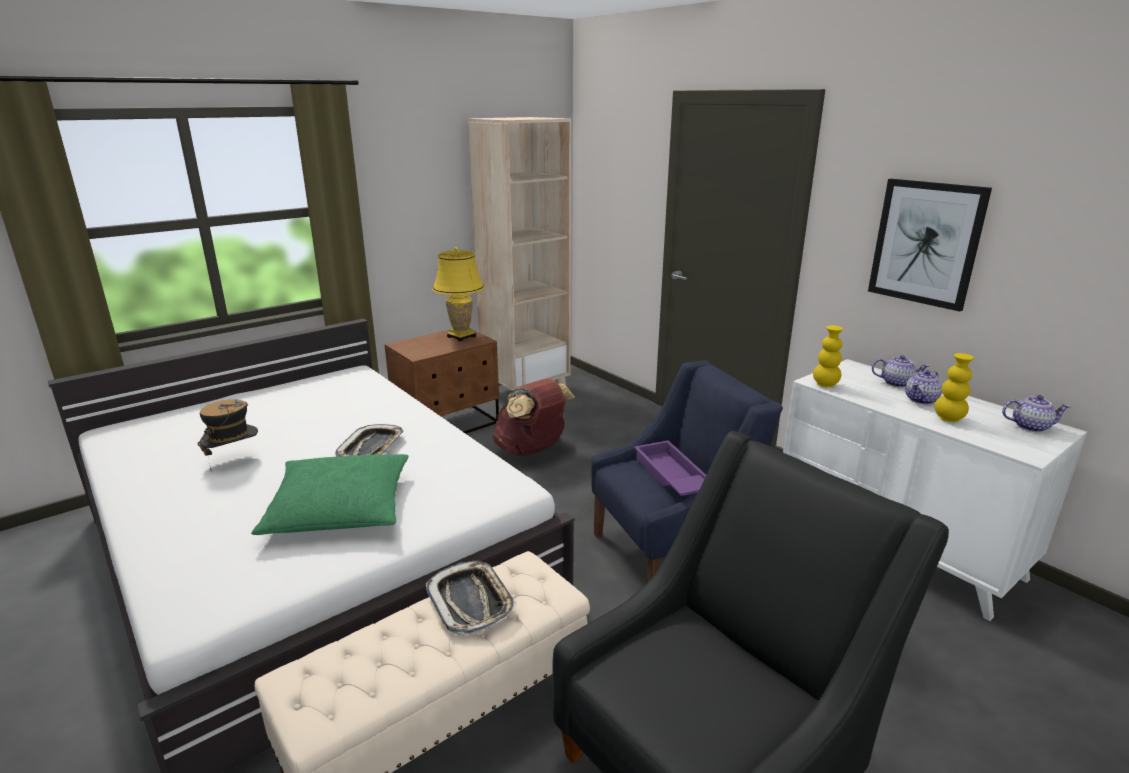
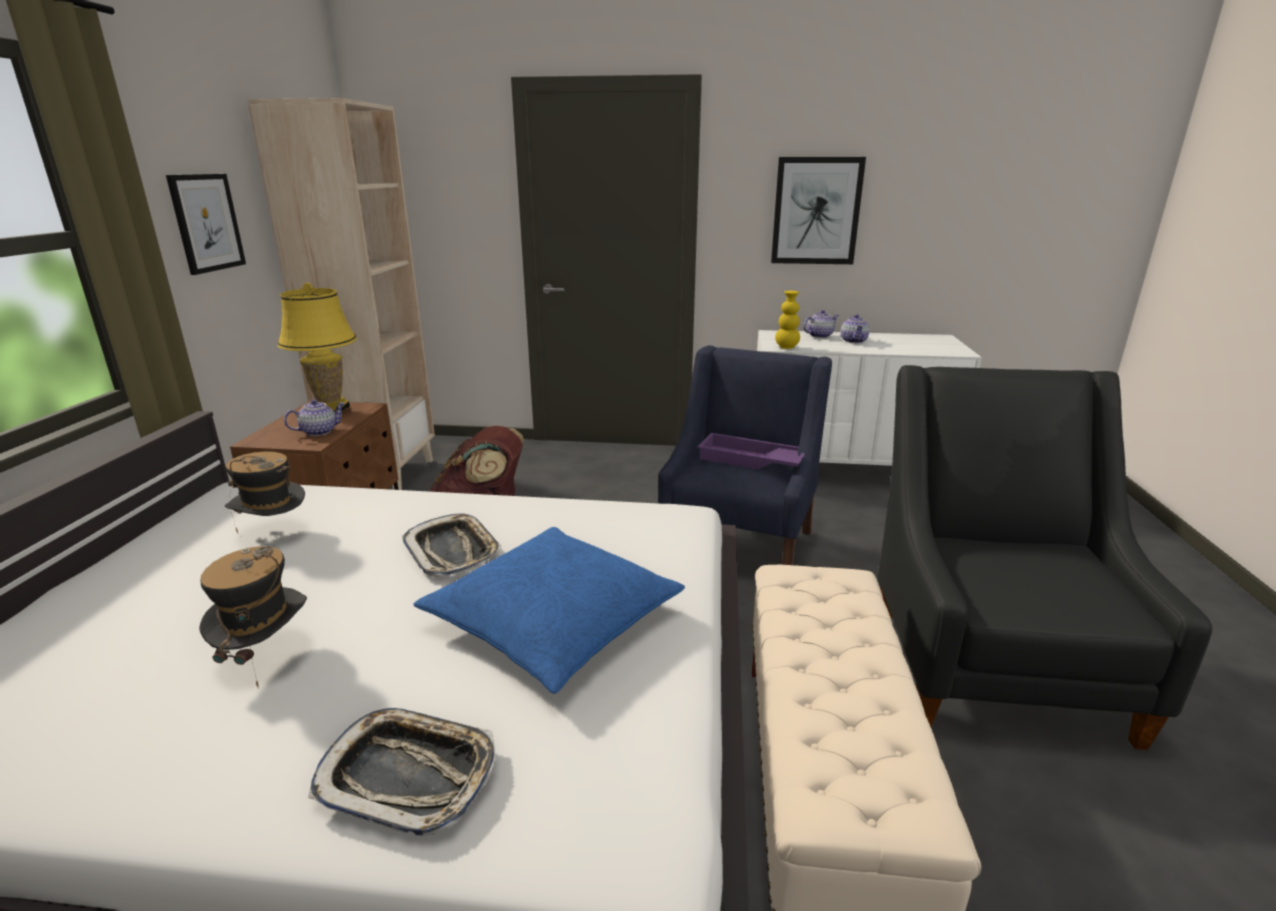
camera: 45 degrees left, 0 degrees up
(330, 402) = (273, 533): none -> hat
(340, 508) = (554, 620): green pillow -> blue pillow
(416, 201) = (206, 223): none -> picture
(471, 602) = (815, 625): tray -> tray (408, 776)
(948, 419) = (889, 346): yellow vase -> none
(1030, 426) = (929, 339): teapot -> teapot (319, 431)

